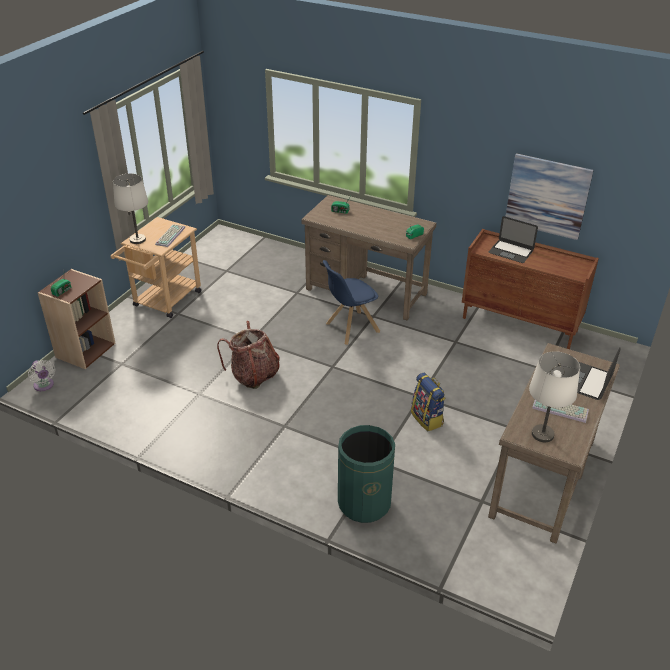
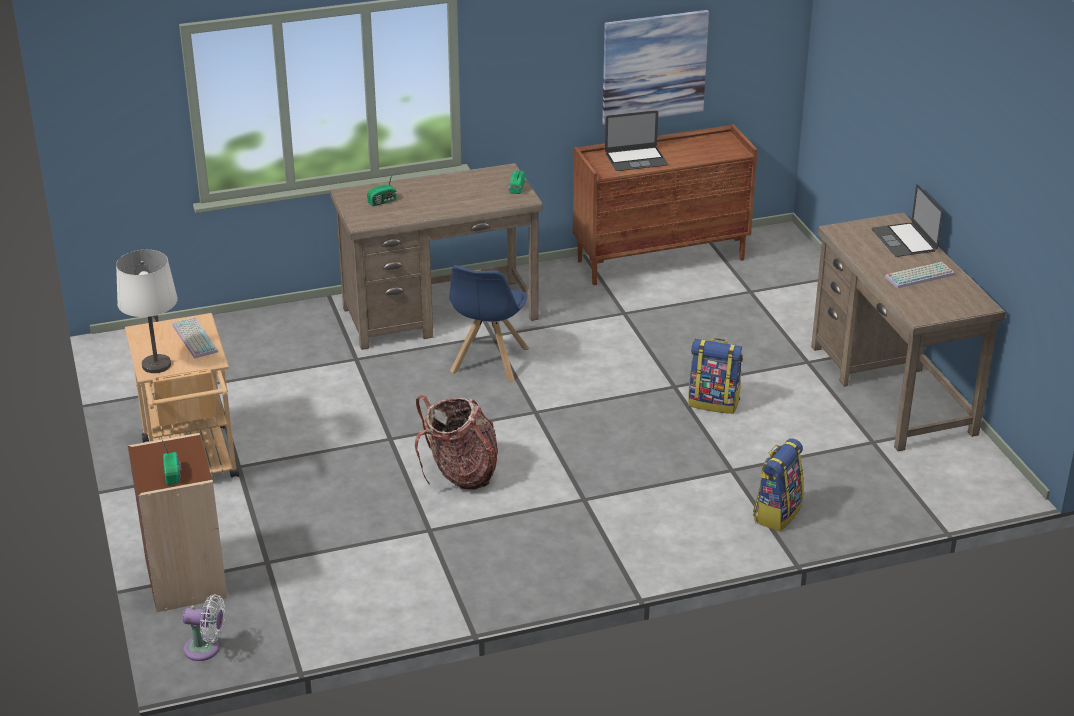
camera: 45 degrees left, 5 degrees down
(364, 502) = (777, 513): green trash can -> backpack
(542, 434) = (939, 304): white table lamp -> none

